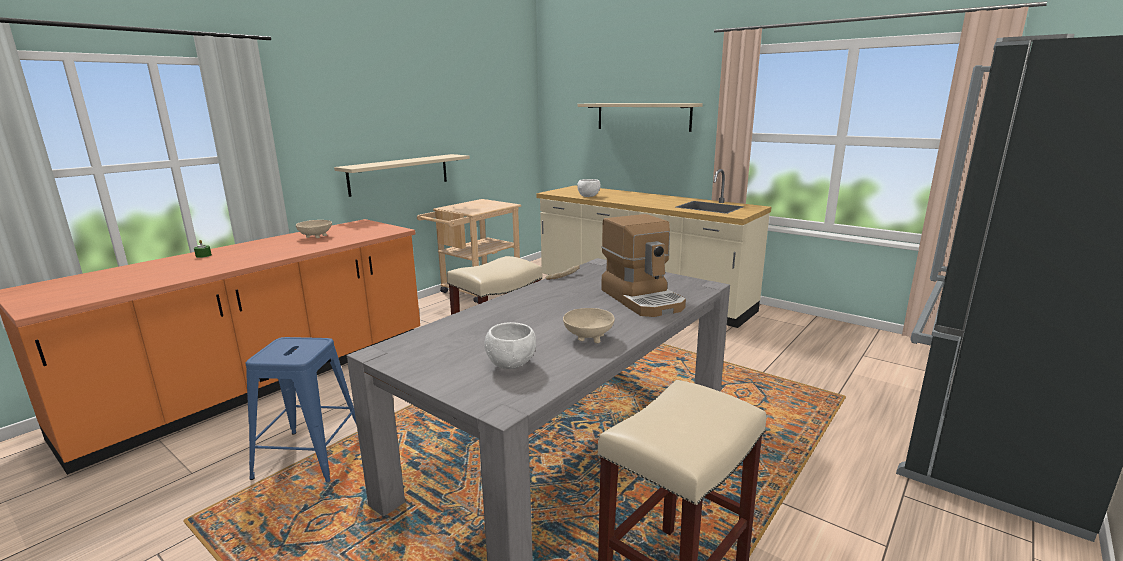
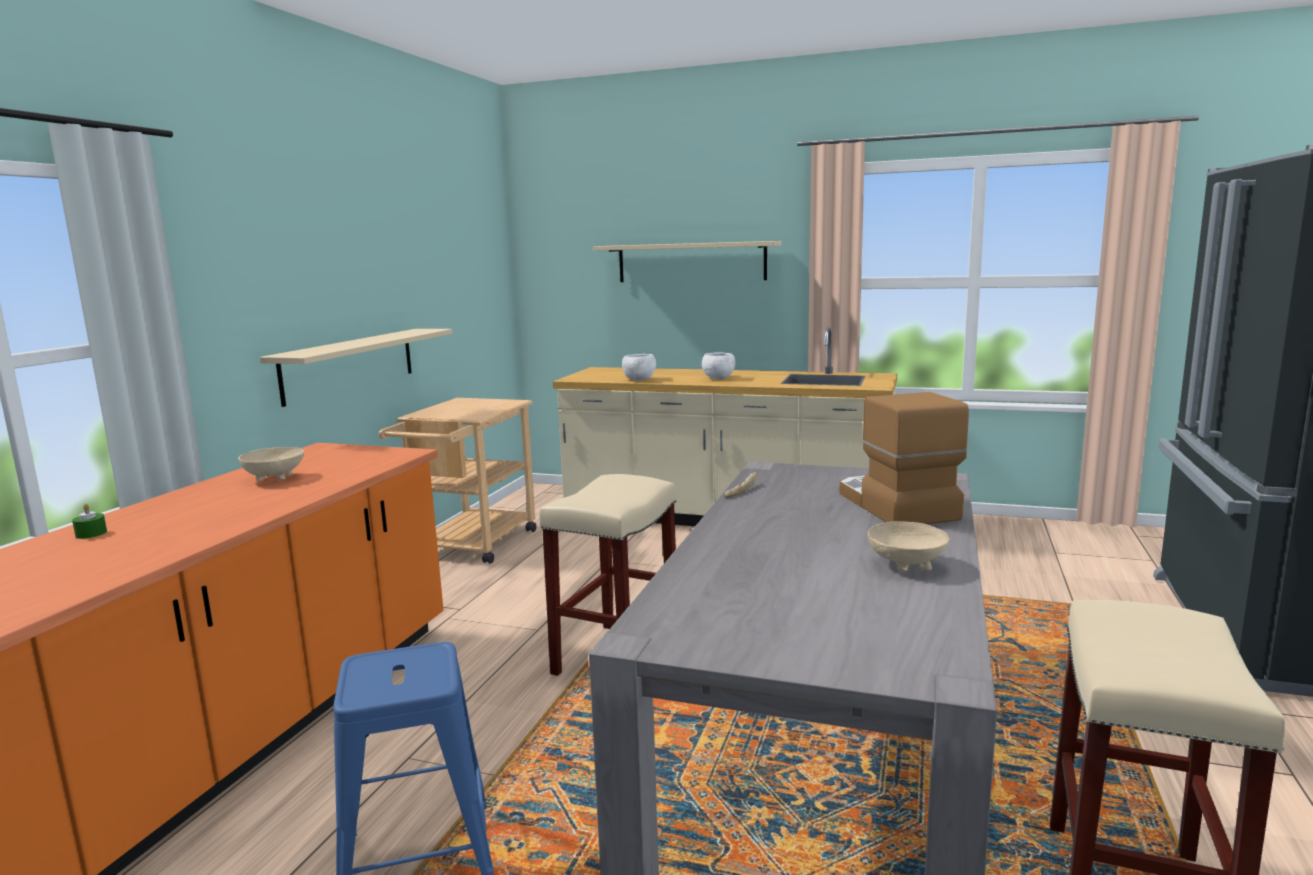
camera: 20 degrees left, 5 degrees down
(511, 364) = (861, 619): white bowl -> white bowl (718, 378)
(643, 299) = (894, 505): coffee machine -> coffee machine turned 150 degrees counterclockwise

